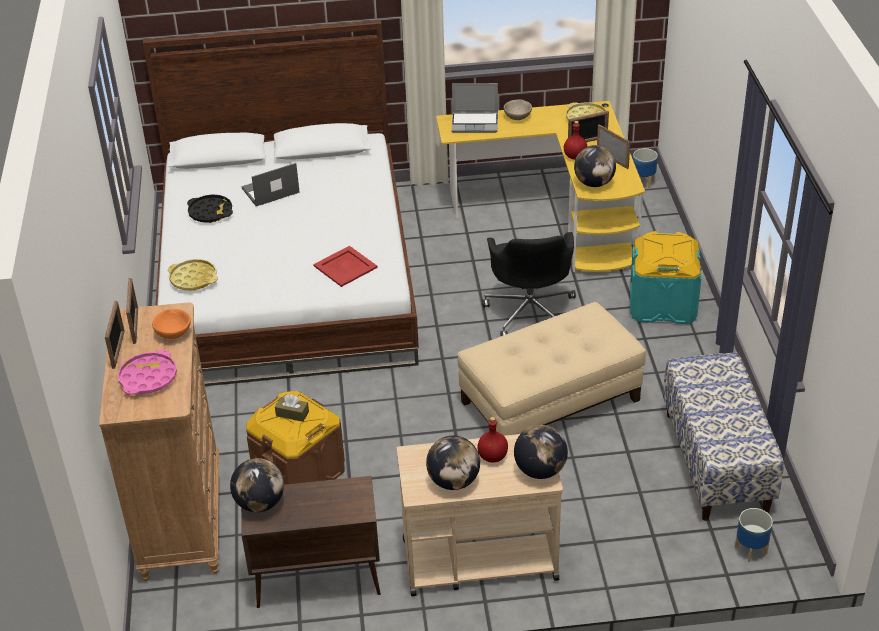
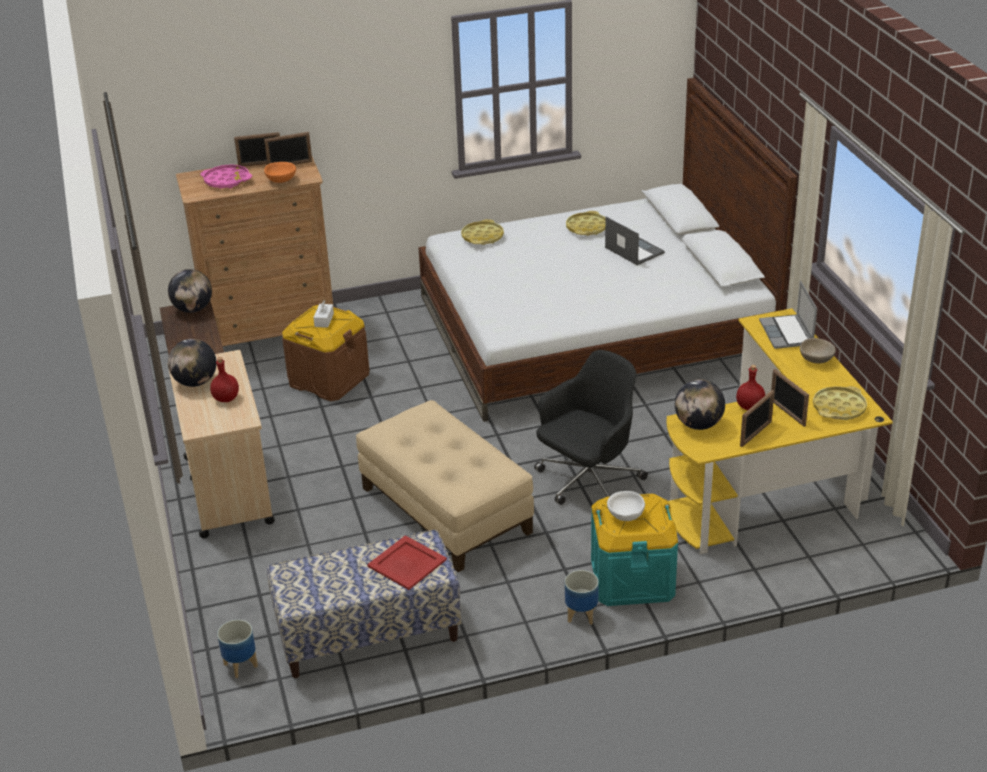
camera: 80 degrees right, 5 degrees down
(210, 212) = (587, 228): black tray -> yellow tray
(292, 414) = (324, 320): brown tissue box -> white tissue box
(346, 266) = (523, 307): red tray -> red tray (407, 563)
(530, 311) = (588, 482): black office chair -> black office chair turned 150 degrees clockwise
(540, 470) = (208, 425): globe -> none
(643, 182) = (883, 547): planter -> planter (582, 615)
(668, 253) = (625, 515): none -> white bowl

